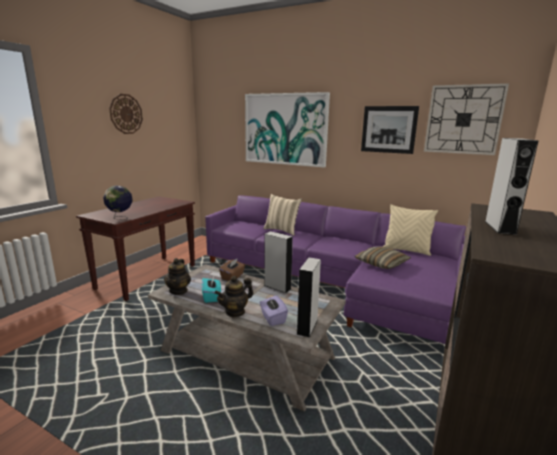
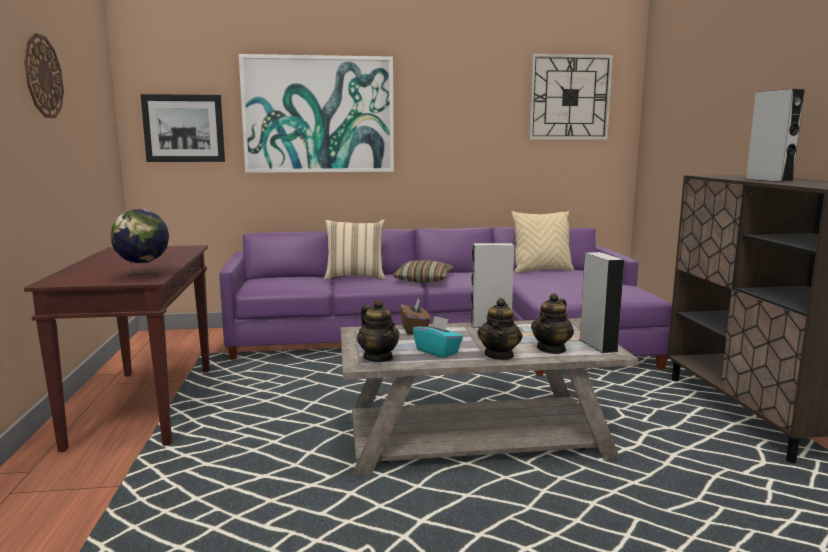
camera: 35 degrees left, 5 degrees down
(272, 318) = (551, 349): purple tissue box -> teapot
(381, 263) = (543, 285): pillow -> pillow (423, 280)
(388, 129) = (481, 111): picture -> picture (183, 128)

